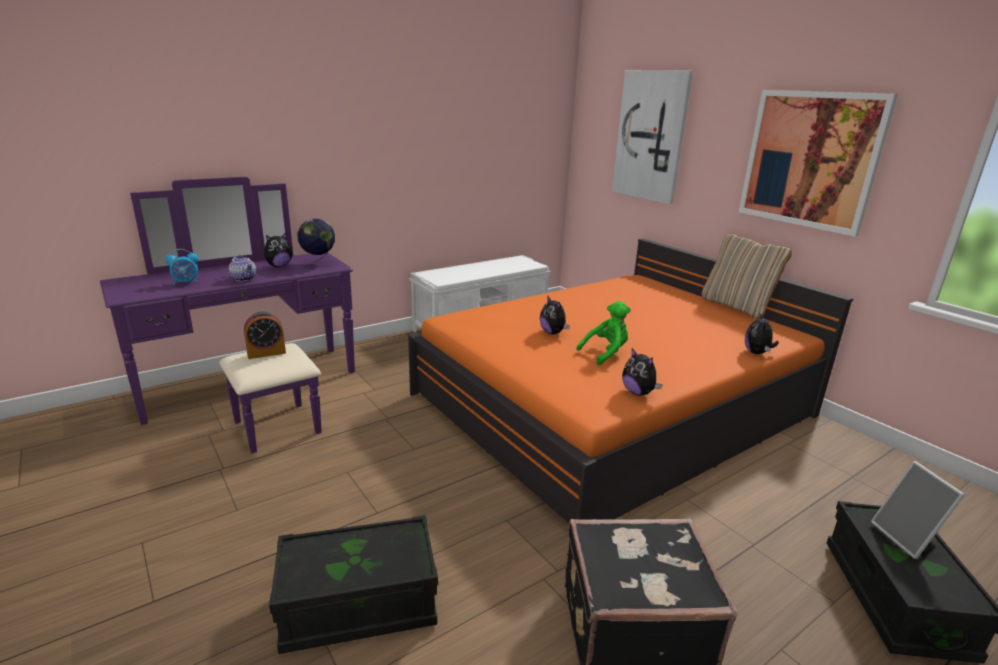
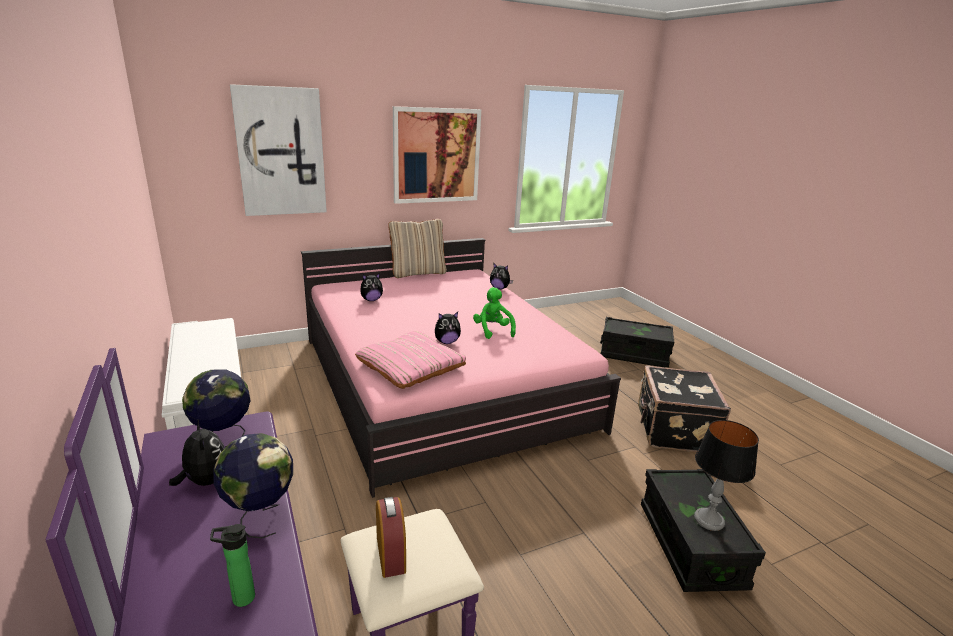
camera: 80 degrees left, 0 degrees up
(186, 283) = (240, 598): alarm clock -> bottle
(244, 279) = (260, 516): teapot -> globe
(334, 563) = (709, 520): none -> table lamp
(491, 322) = (411, 365): none -> pink pillow
(613, 405) = (440, 381): orange bed -> pink bed
(638, 392) = (557, 333): plush toy -> plush toy (371, 300)
(907, 538) = (629, 326): picture frame -> none

